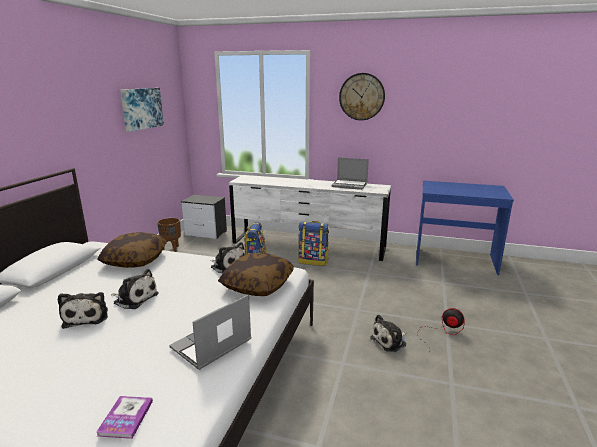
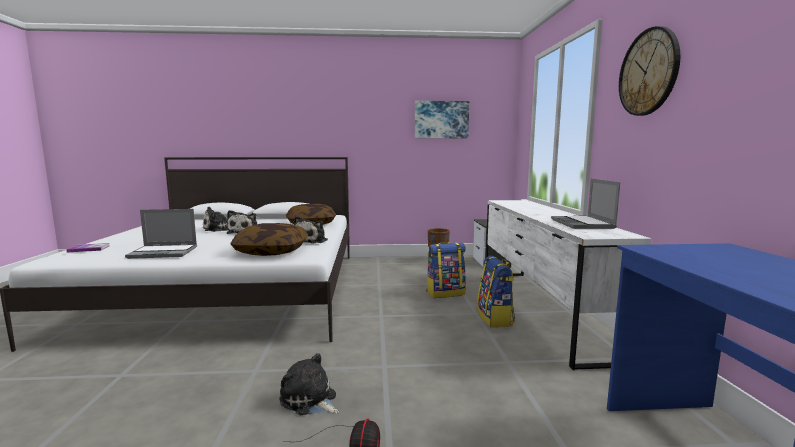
camera: 70 degrees right, 10 degrees down
(211, 345) = (164, 252): laptop -> laptop turned 150 degrees clockwise

